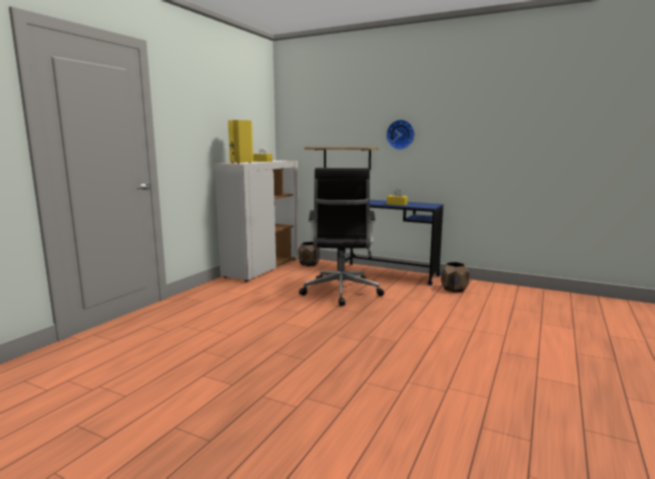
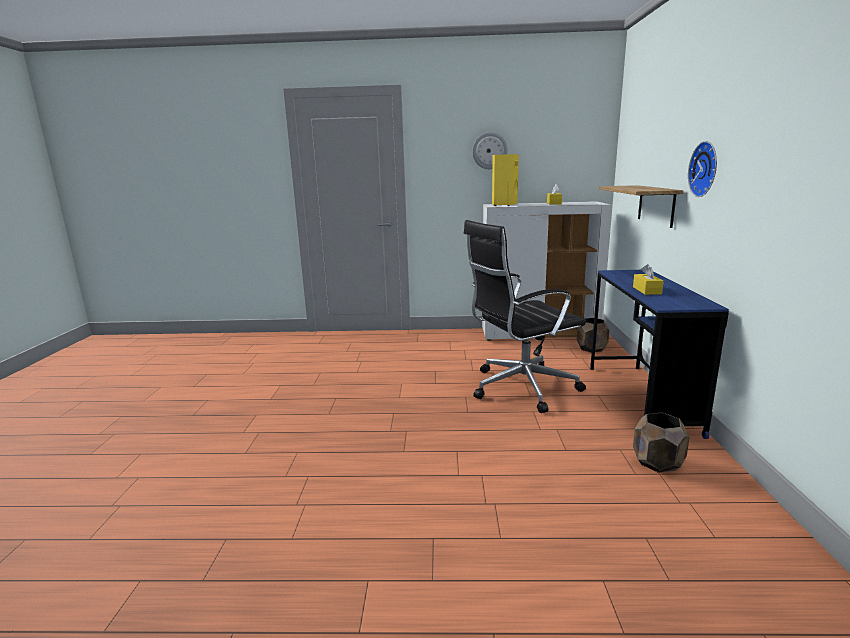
camera: 65 degrees right, 5 degrees up
(213, 116) = (489, 150): none -> wall clock

